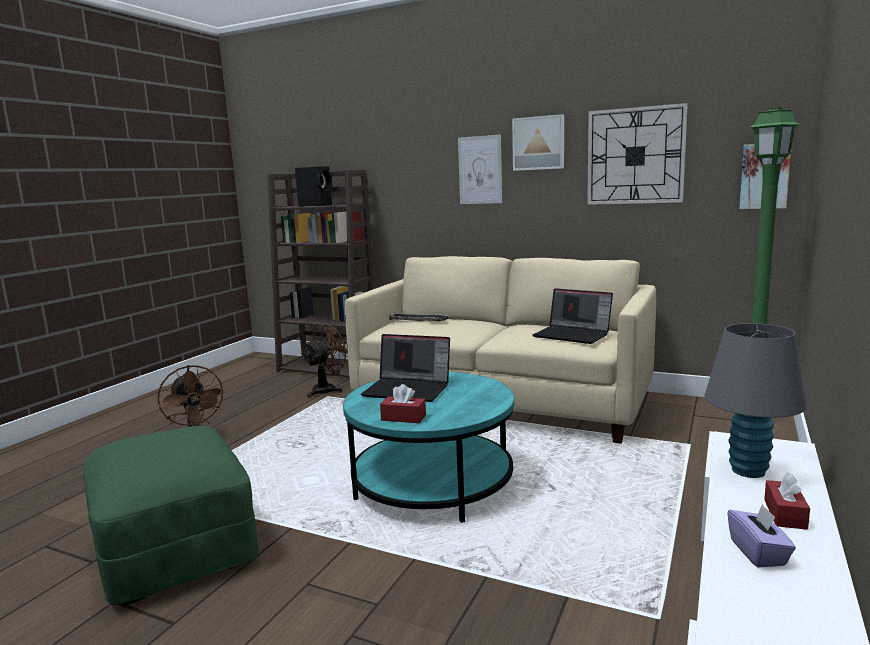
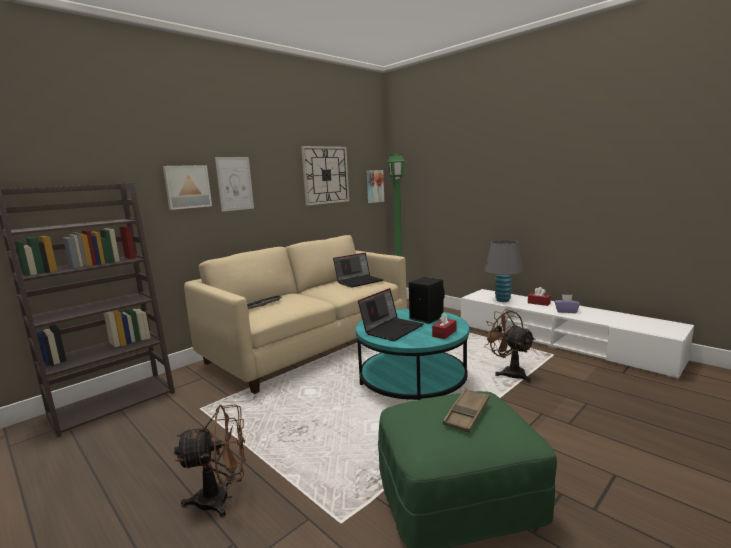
camera: 70 degrees left, 0 degrees up
(152, 449) = (467, 414): none -> brown tray
(316, 205) = (70, 225): black speaker -> black speaker (425, 317)
(328, 389) = (180, 407): brown fan -> brown fan (509, 372)
(538, 143) = (274, 165): picture -> picture (187, 187)

